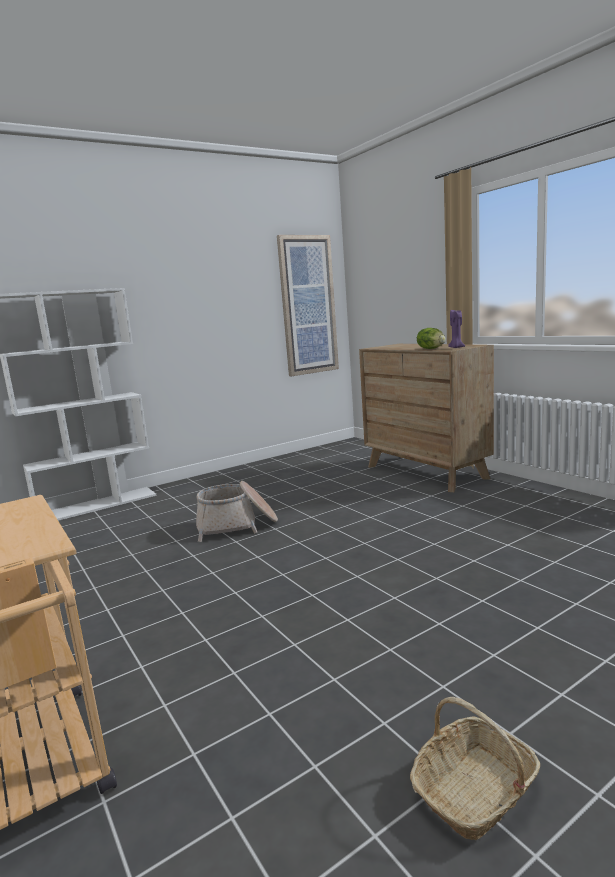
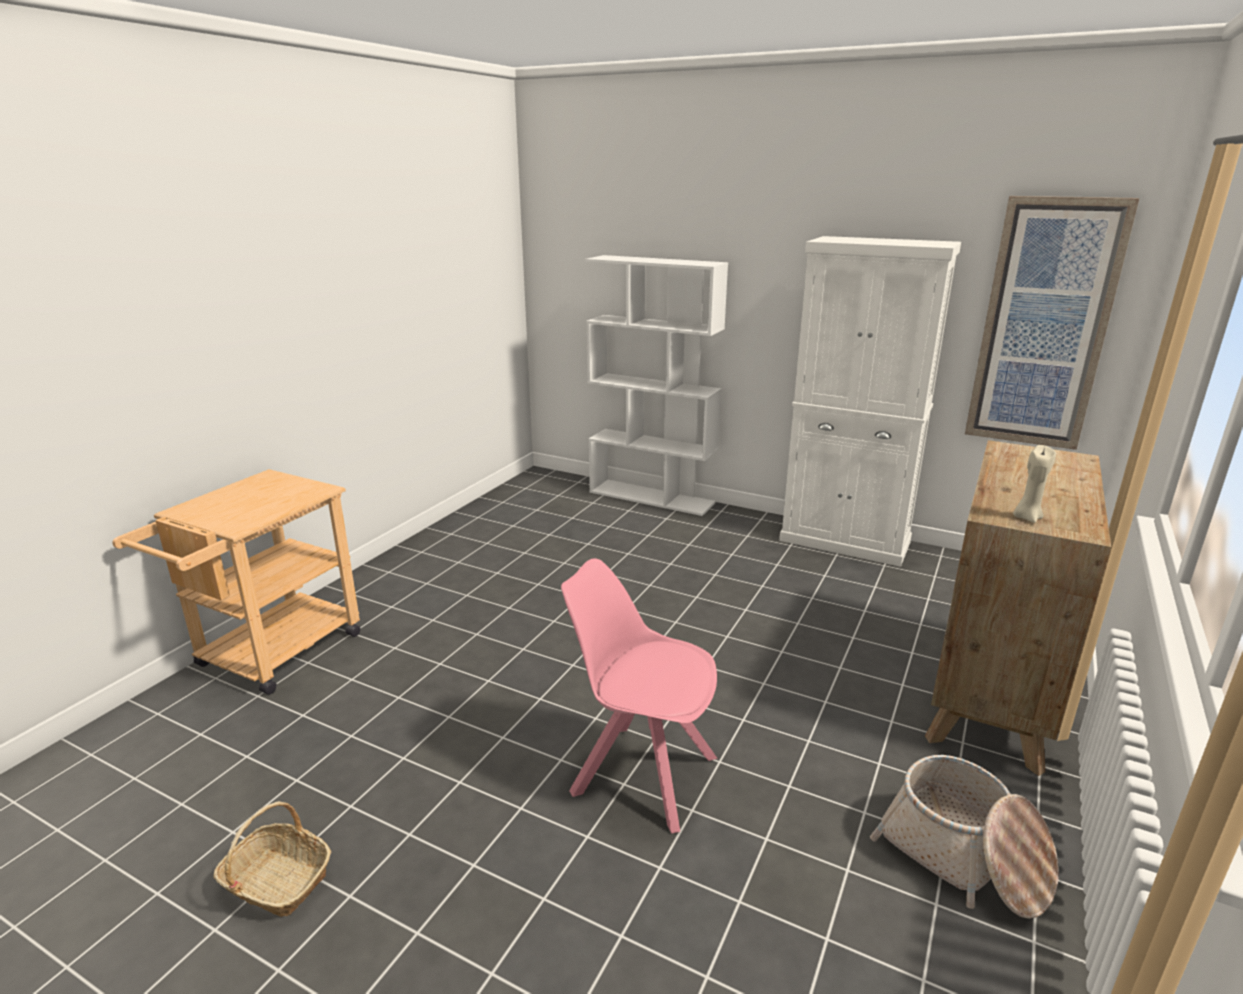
camera: 60 degrees right, 10 degrees up
(237, 526) = (664, 594): basket -> basket (964, 857)
(255, 468) = (845, 541): none -> white cabinet
(429, 570) = (640, 773): none -> pink chair
(431, 349) = (1002, 498): lettuce -> none
(456, 348) = (1027, 517): purple candle -> beige candle

